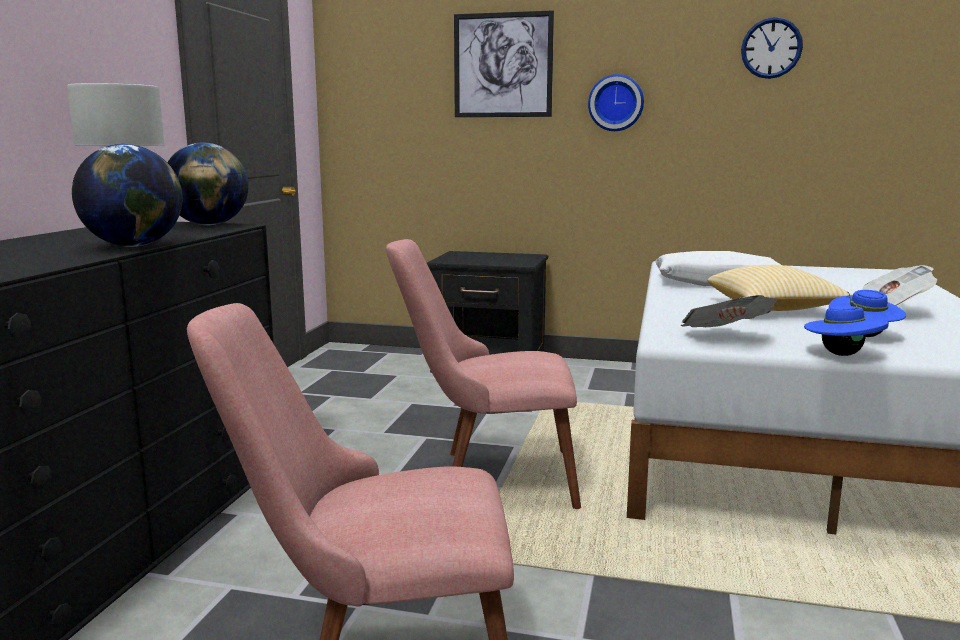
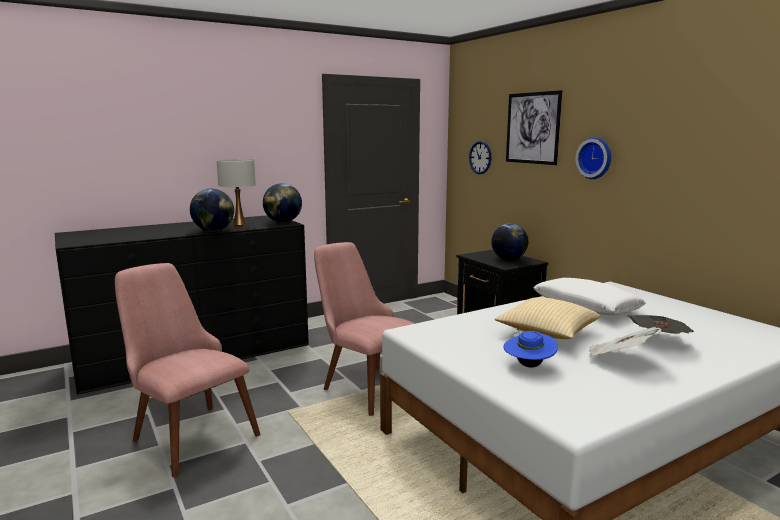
camera: 45 degrees right, 0 degrees up
(501, 258) = (508, 259): none -> globe
(725, 337) = (444, 338): newspaper -> newspaper (658, 340)
(771, 48) = (709, 118): wall clock -> wall clock (480, 157)
(841, 354) = (466, 368): blue hat -> none

